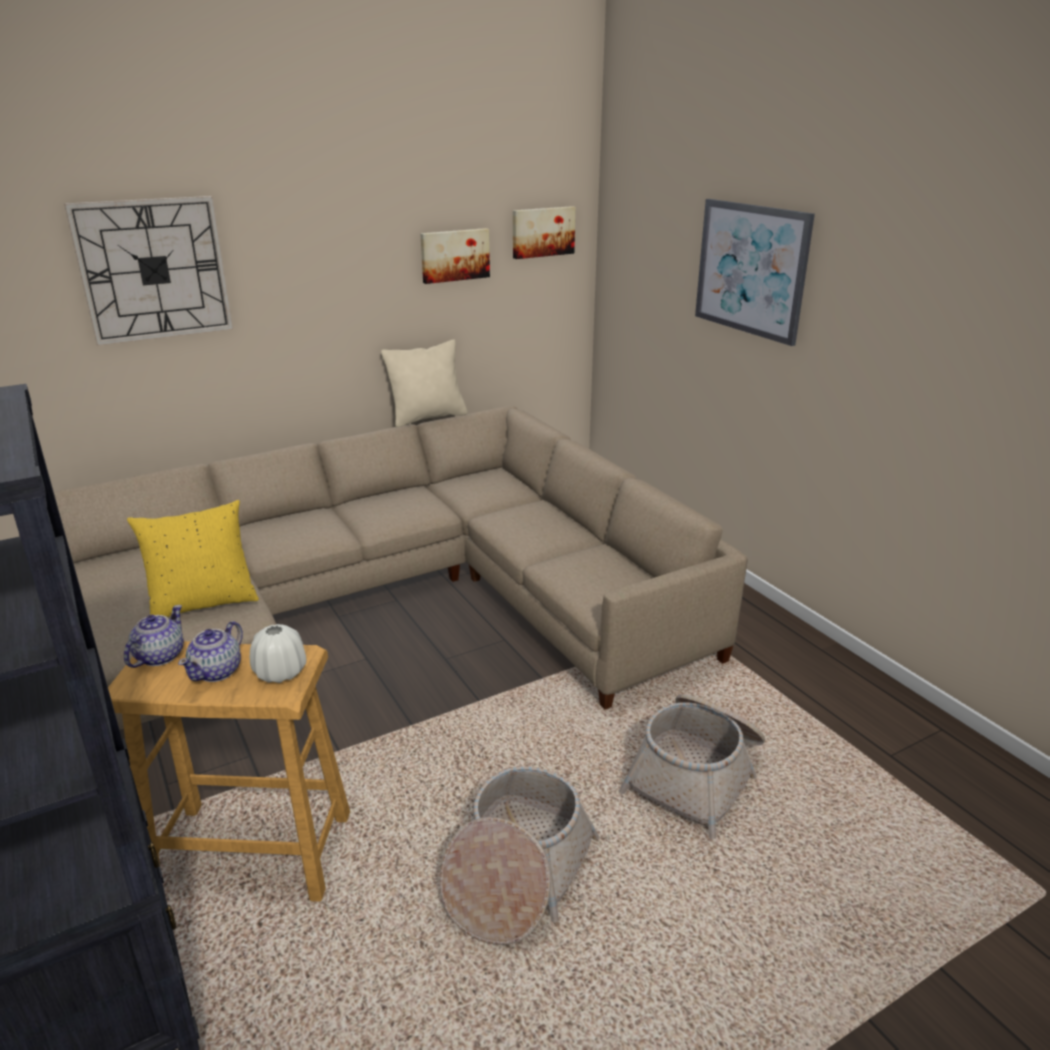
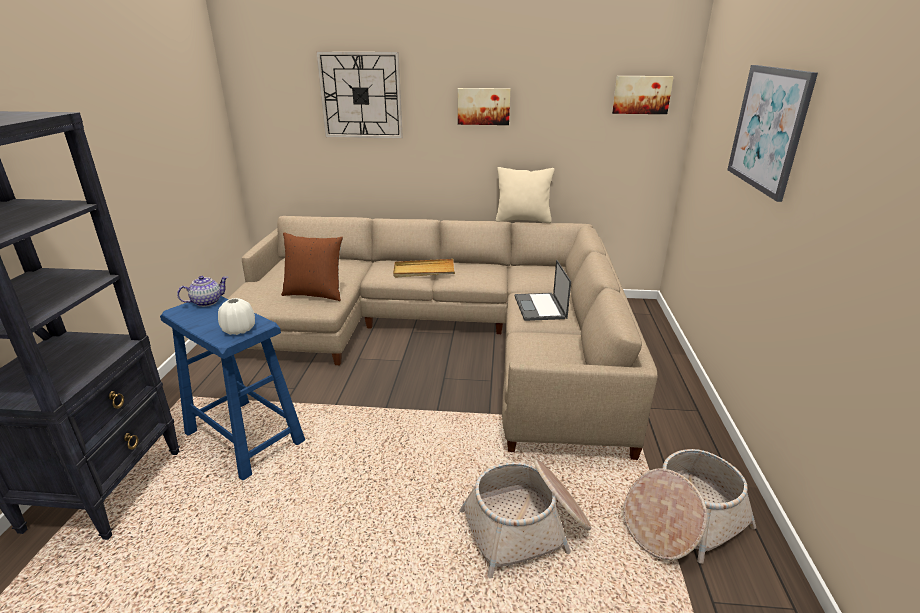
camera: 35 degrees right, 0 degrees up
(203, 603) = (315, 294): yellow pillow -> brown pillow
(217, 671) = (217, 318): teapot -> none
(251, 850) = (244, 437): beige stool -> blue stool
(330, 522) = (424, 271): none -> beige tray
(454, 255) = (563, 106): picture -> picture (483, 106)
(517, 874) = (347, 525): basket -> basket (682, 521)
(532, 526) = (540, 307): none -> laptop

